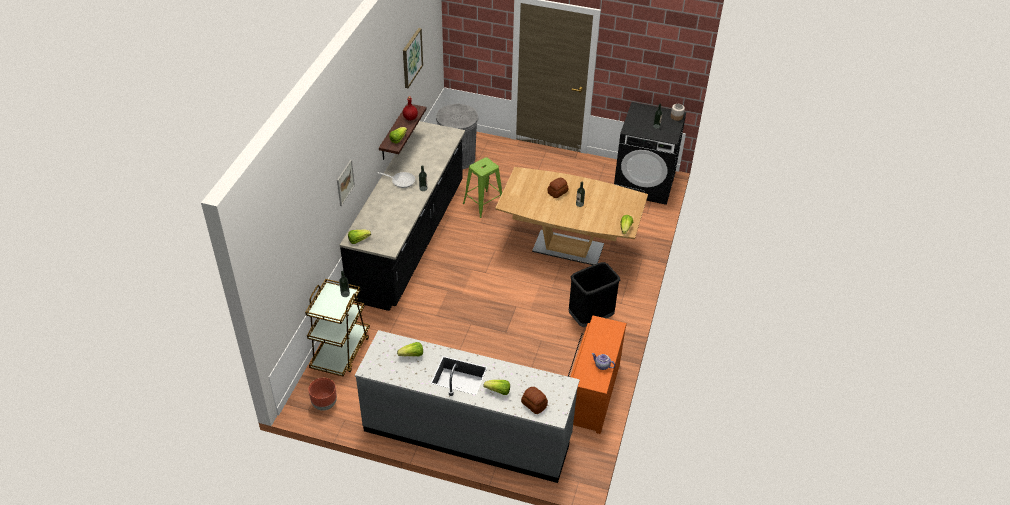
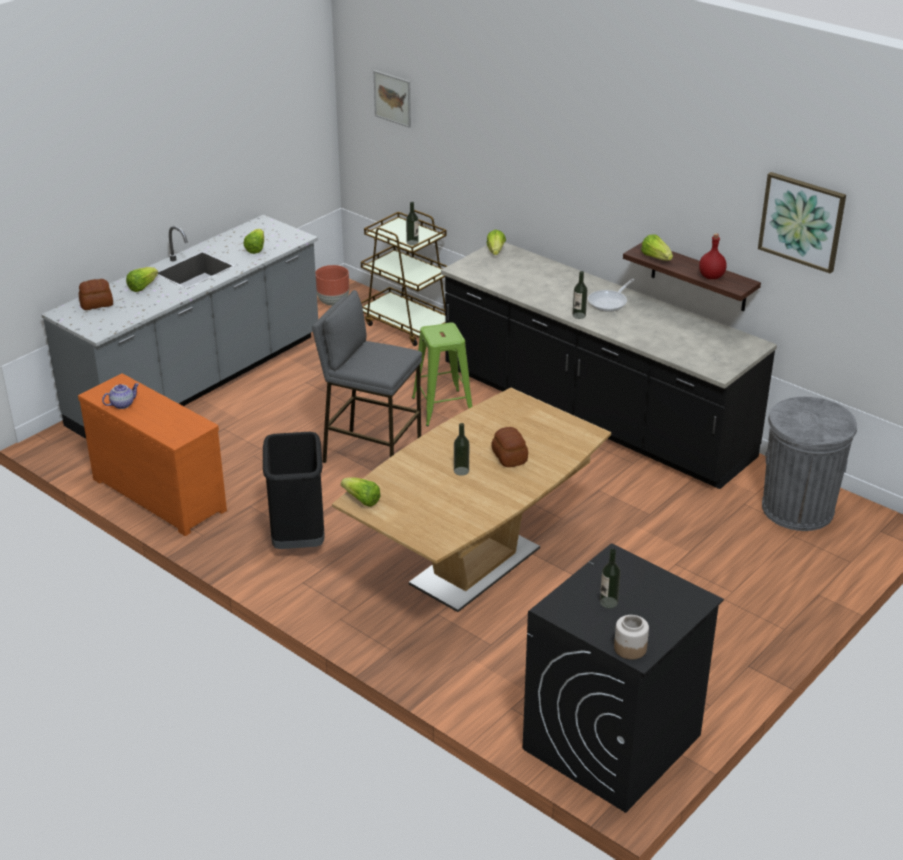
camera: 115 degrees right, 10 degrees down
(345, 182) = (539, 178): picture -> picture (393, 98)
(483, 204) = (647, 505): green stool -> green stool (442, 407)
(500, 316) = (371, 454): none -> grey stool

